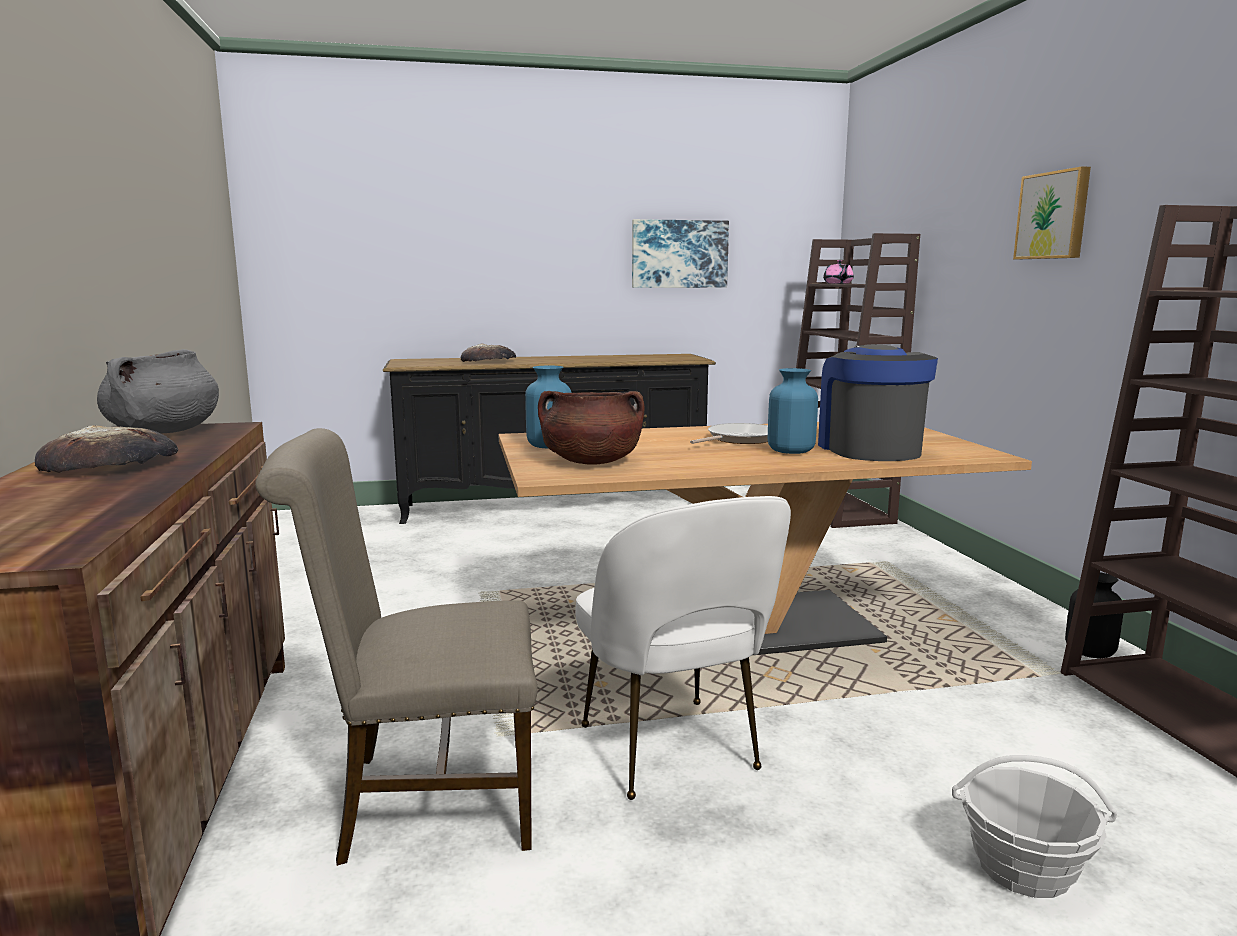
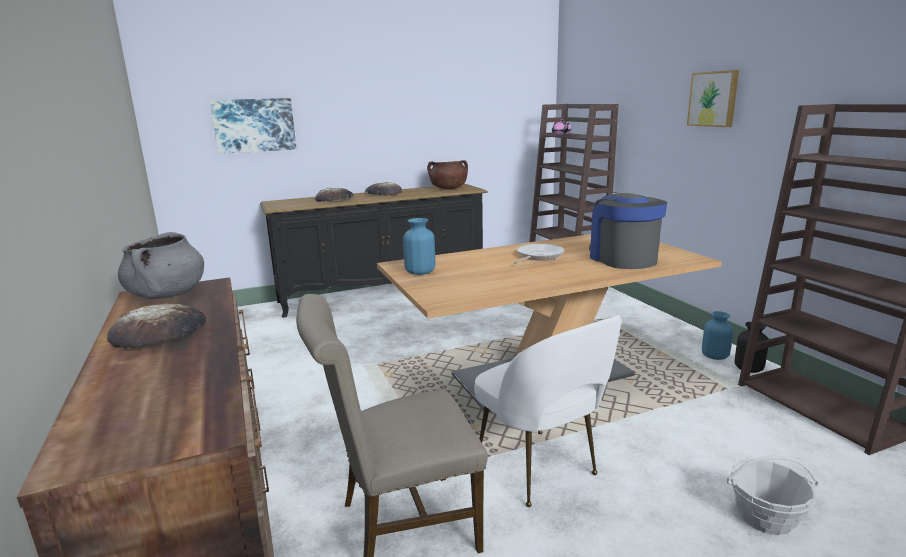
camera: 10 degrees left, 5 degrees up
(562, 358) = (383, 193): none -> bread
(591, 462) = (459, 285): brown cooking pot -> brown cooking pot (448, 188)
(679, 254) = (454, 116): picture -> picture (254, 125)
(790, 451) = (577, 264): blue vase -> blue vase (714, 356)

